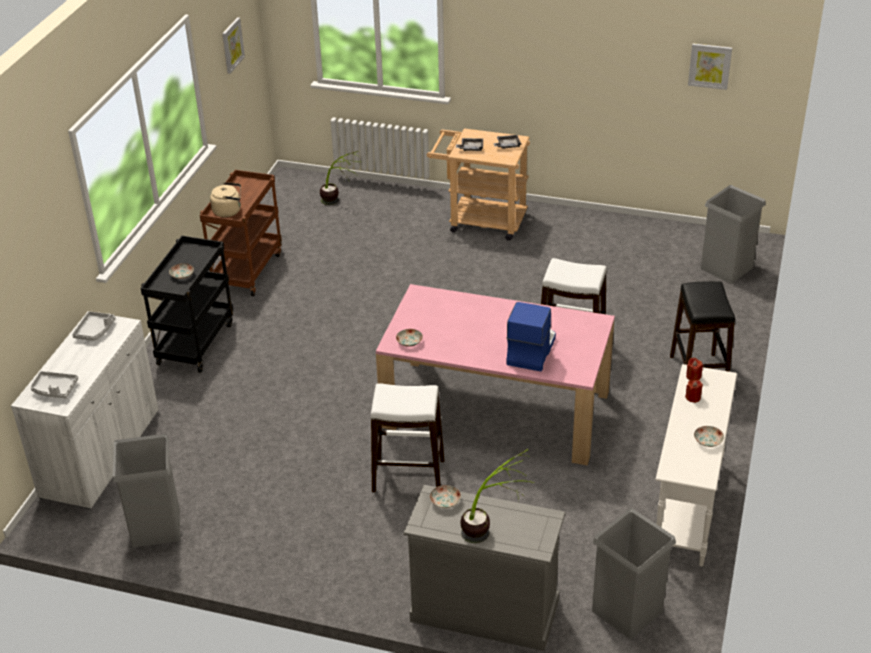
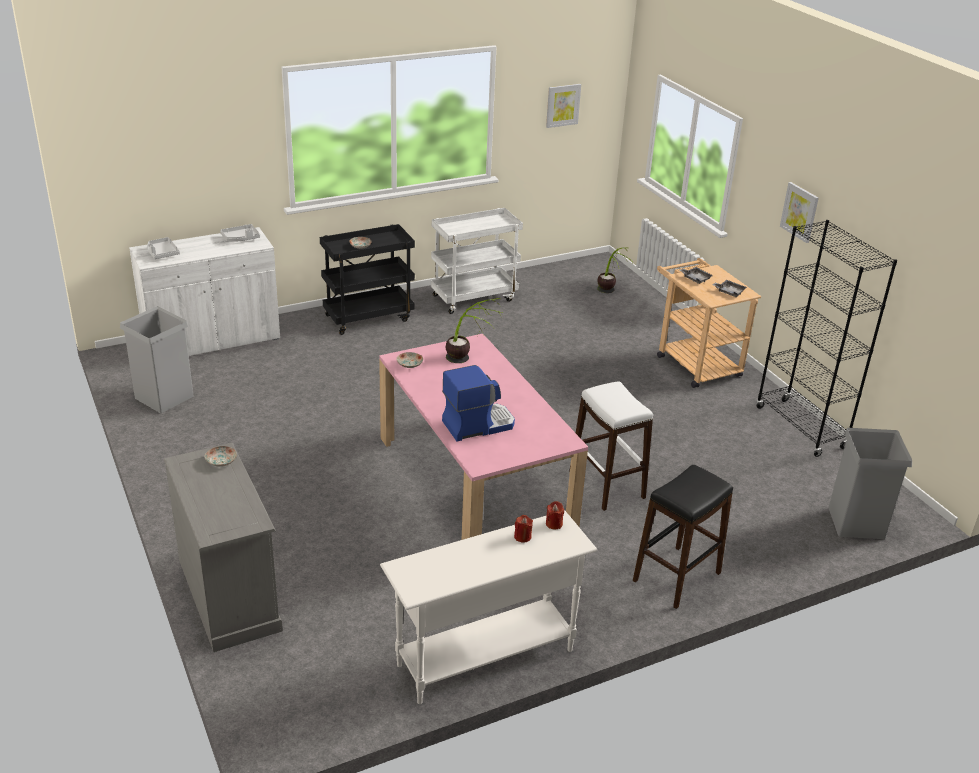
camera: 45 degrees right, 5 degrees down
(229, 211) = (458, 229): beige kettle -> none
(247, 270) = (474, 297): brown cart -> white cart
(408, 476) = (341, 478): white stool -> none
(492, 529) = (210, 499): potted plant -> potted plant (469, 361)
(609, 225) = (800, 428): none -> black bookcase
(627, 611) = (309, 681): grey trash can -> none
(708, 441) = (470, 572): plate -> none
(710, 66) = (939, 287): picture -> picture (800, 212)

